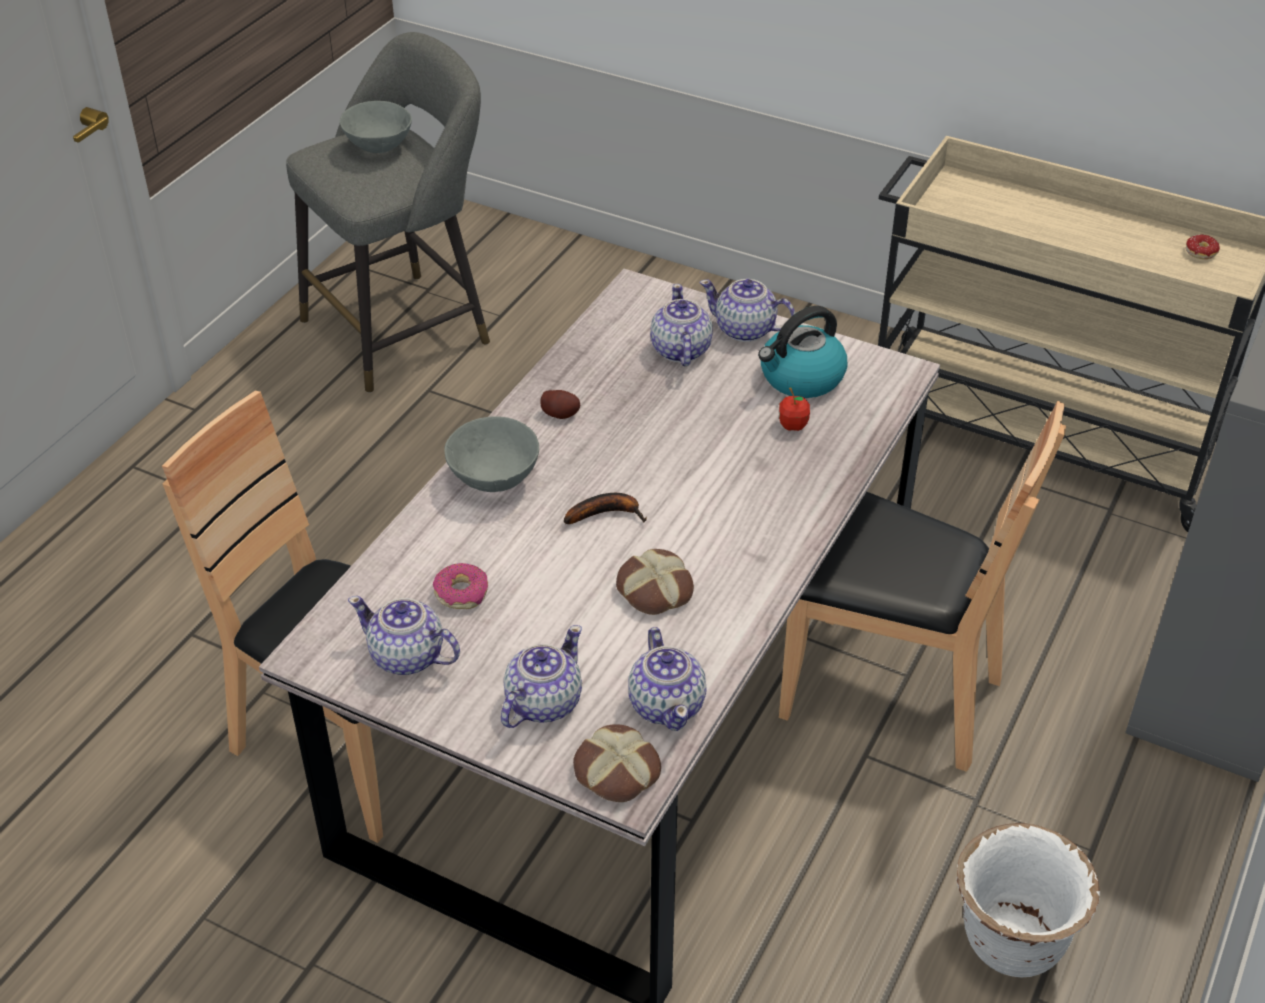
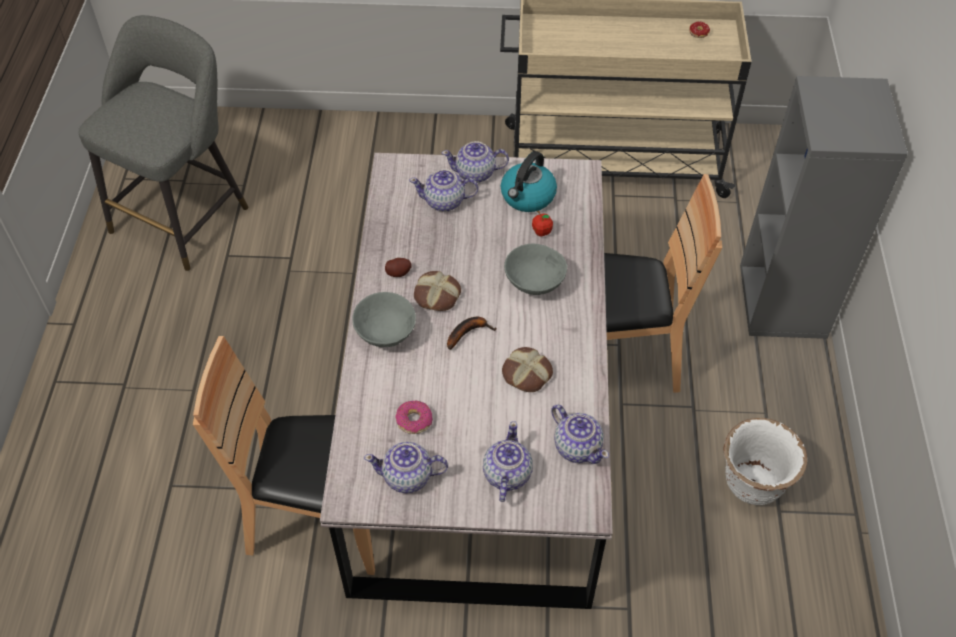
camera: 25 degrees left, 10 degrees up
(378, 148) = (143, 105): grey bowl -> grey bowl (534, 285)
(615, 771) = (574, 501): bread -> bread (436, 296)
(680, 350) = (445, 202): teapot -> teapot turned 60 degrees counterclockwise

